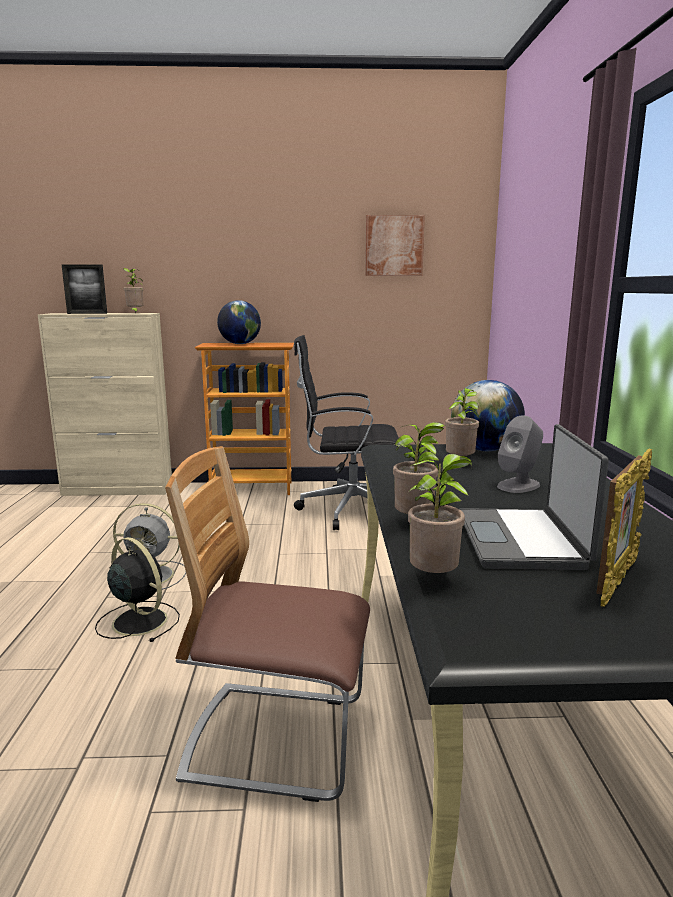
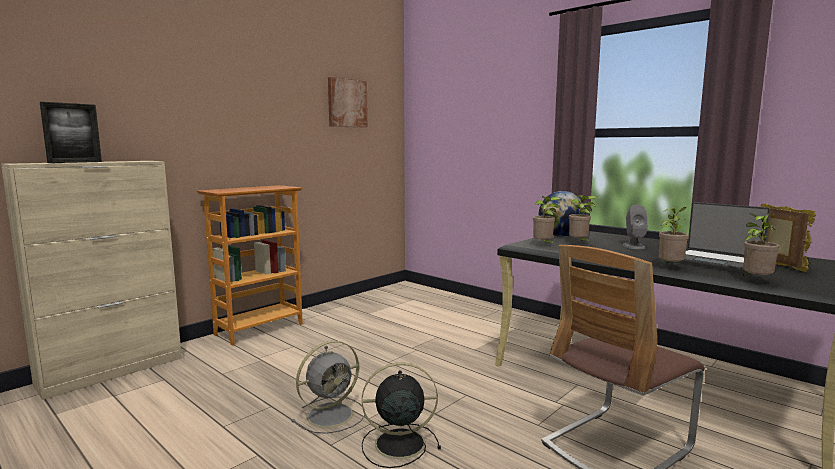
camera: 45 degrees left, 5 degrees down
(135, 313) = (129, 161): potted plant -> potted plant (544, 245)
(240, 344) = (243, 188): globe -> none
(348, 509) = (367, 320): black office chair -> none

